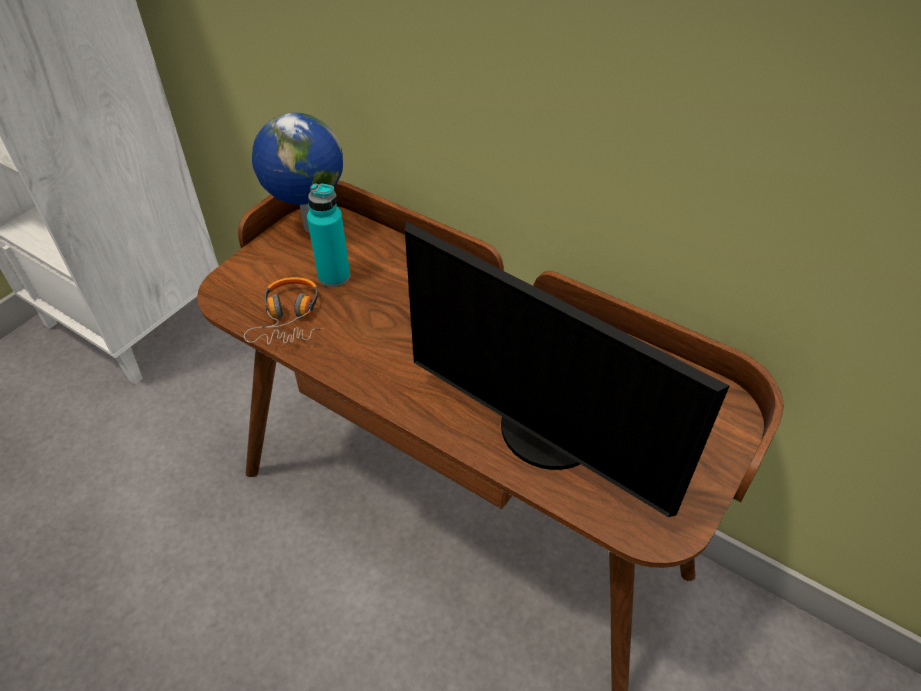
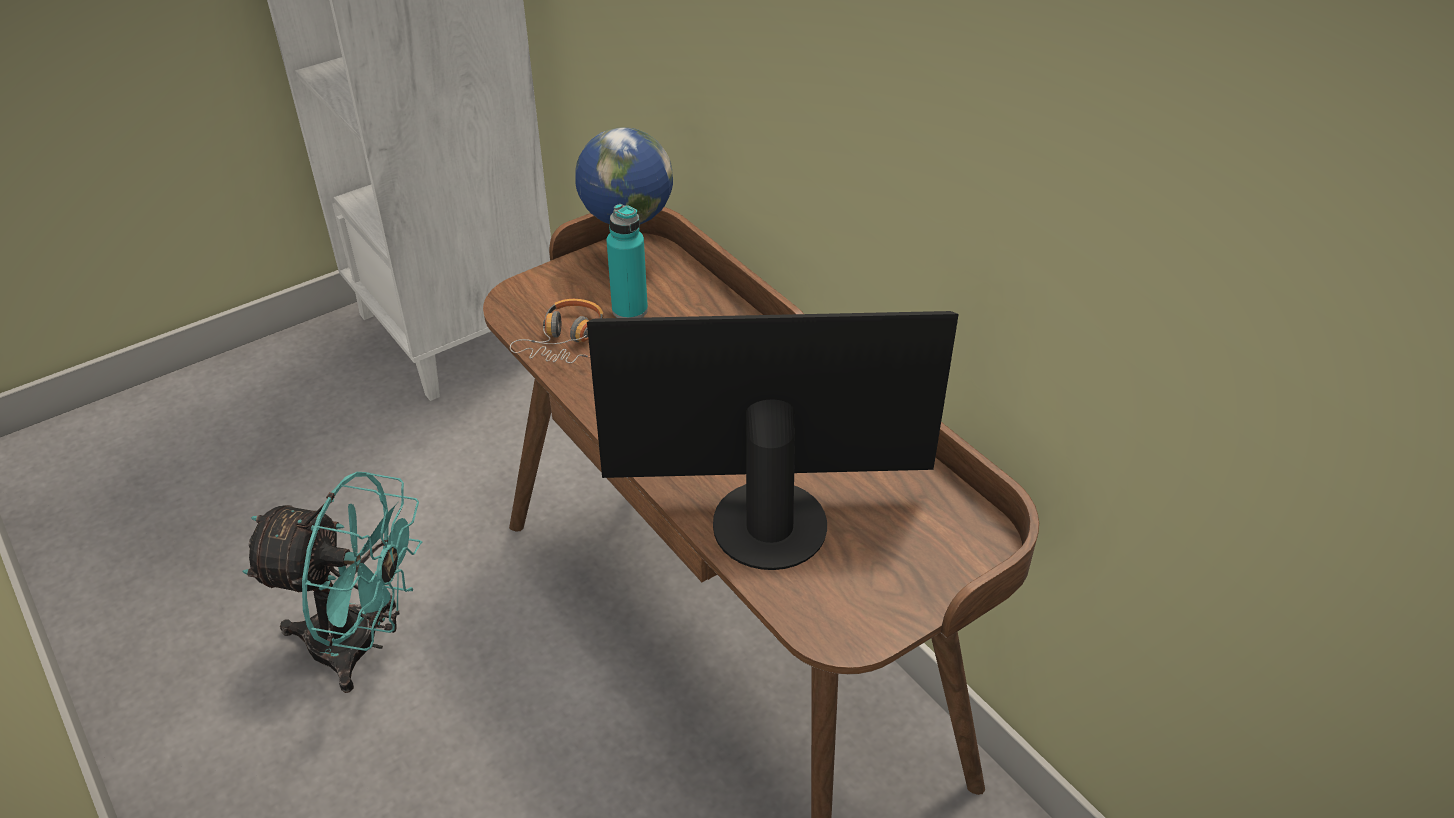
camera: 20 degrees right, 5 degrees down
(155, 620) = (362, 644): none -> turquoise fan
(545, 435) = (768, 516): monitor -> monitor turned 120 degrees clockwise

